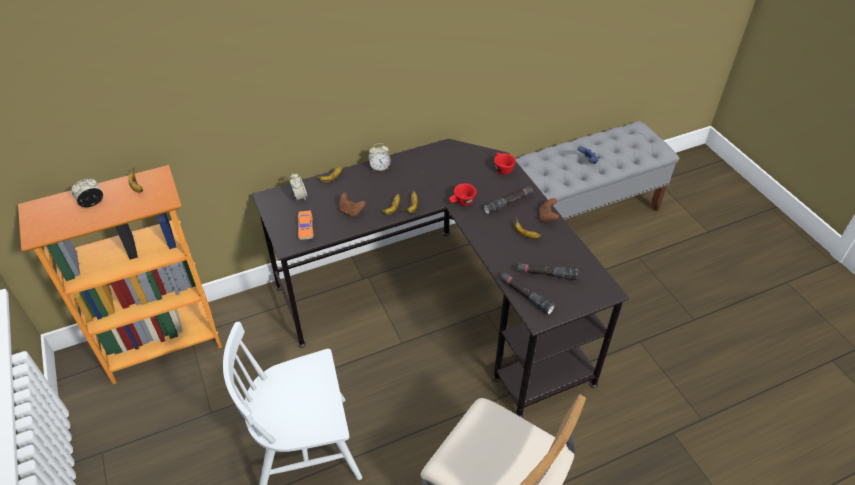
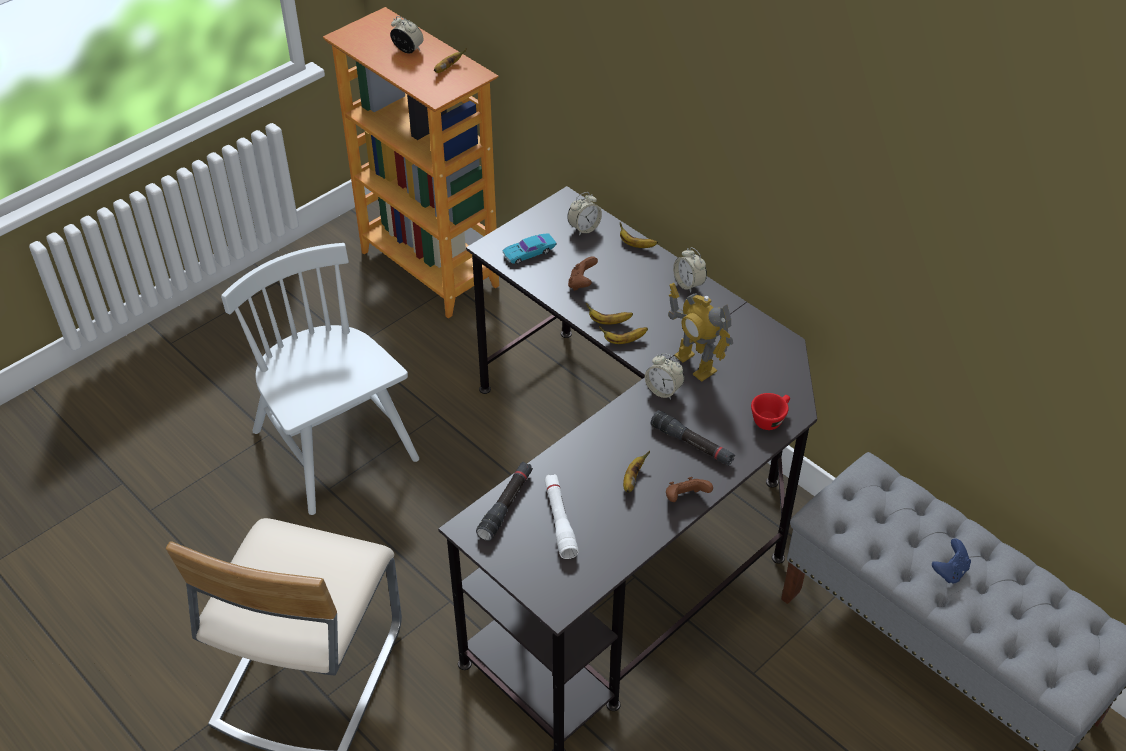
camera: 70 degrees right, 0 degrees up
(305, 228) = (529, 252): orange toy car -> turquoise toy car
(447, 184) = (695, 364): none -> toy robot
(461, 202) = (663, 390): red cup -> alarm clock
(546, 274) = (559, 520): black flashlight -> white flashlight

